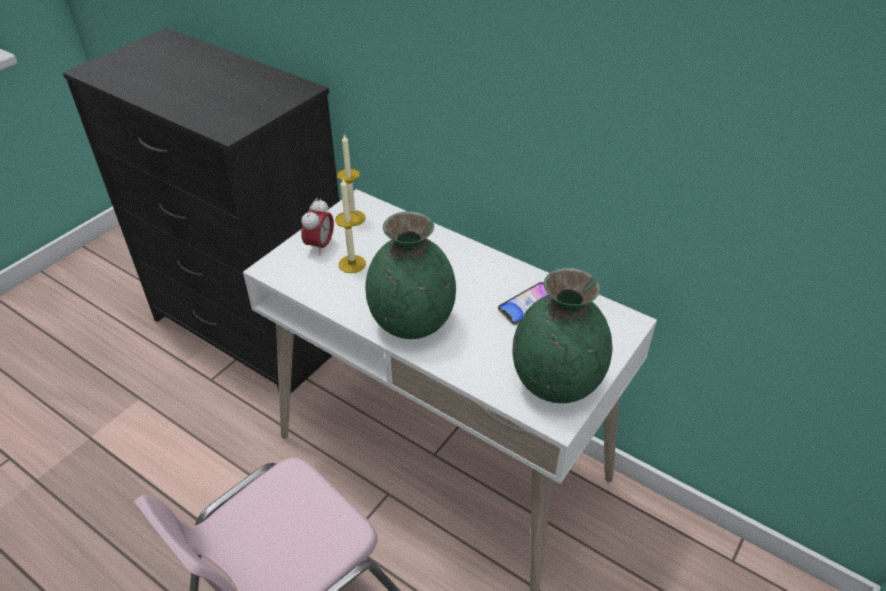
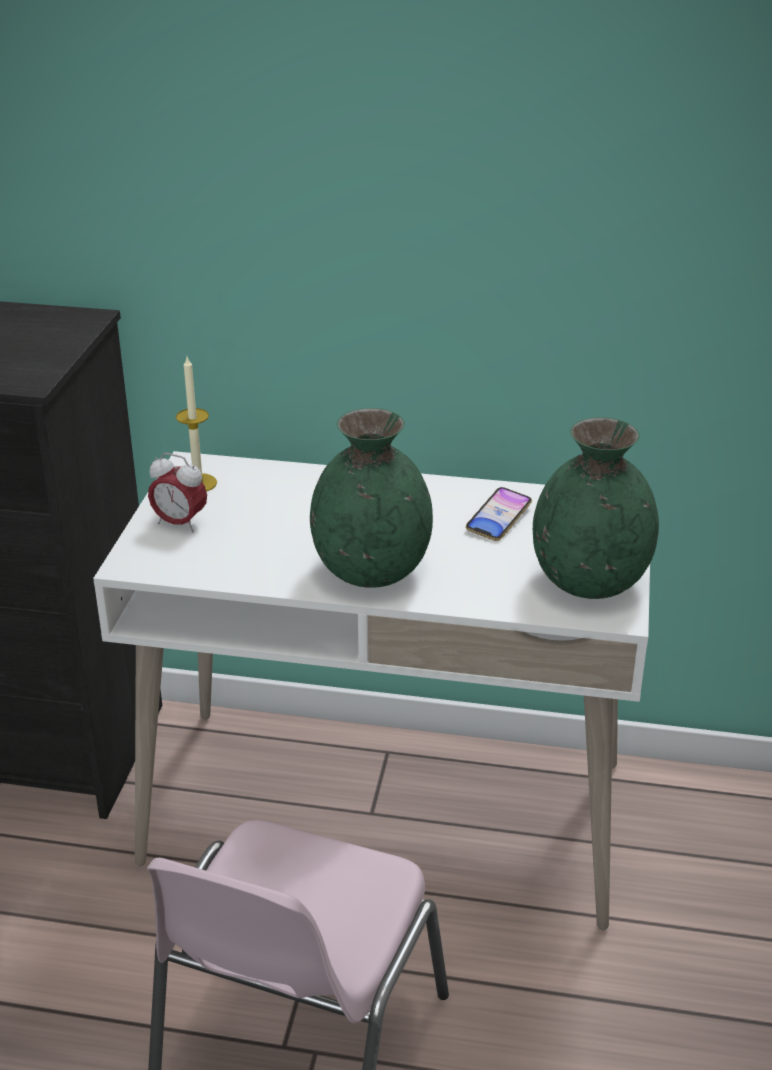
camera: 25 degrees left, 10 degrees down
(320, 246) = (180, 523): alarm clock -> alarm clock turned 120 degrees clockwise
(352, 264) = (241, 532): candle -> none

